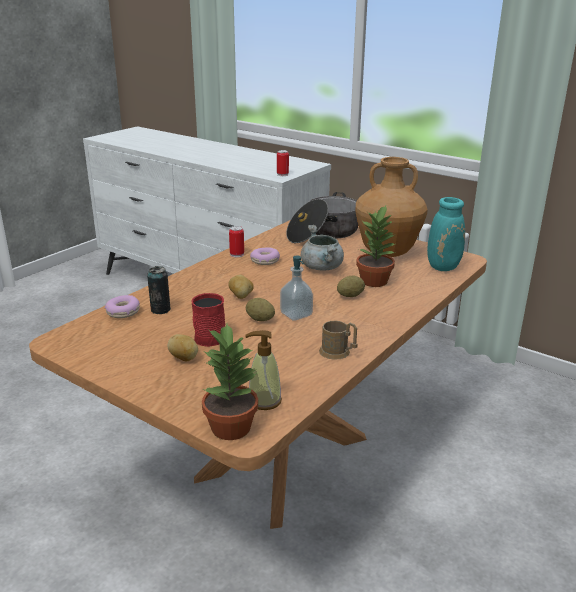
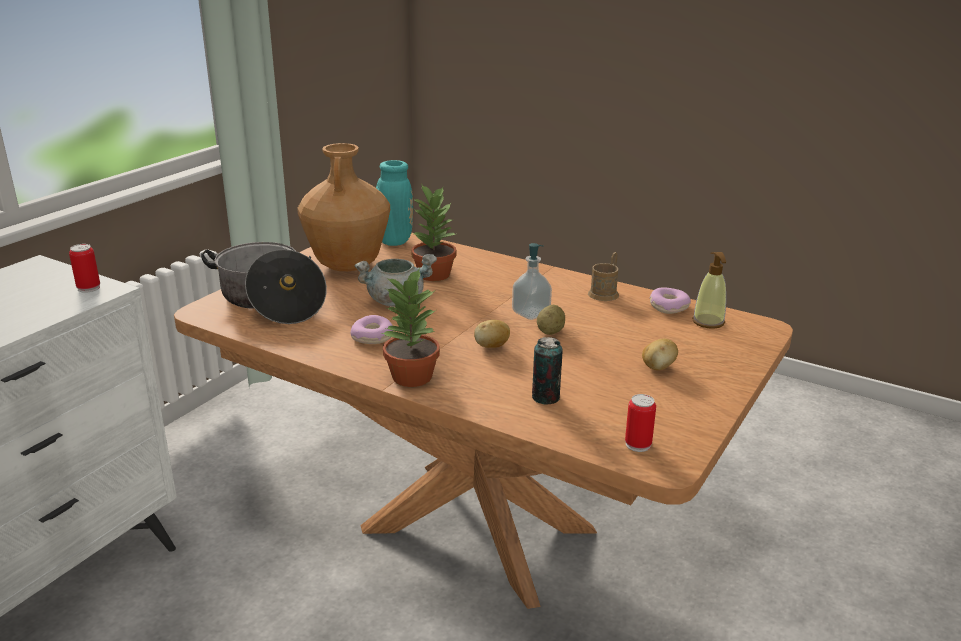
camera: 95 degrees left, 0 degrees up
(123, 312) = (562, 425): donut -> donut (668, 307)
(211, 336) = (600, 356): red mug -> none
(230, 427) = (758, 334): potted plant -> potted plant (411, 377)
(237, 254) = (347, 359): can -> can (638, 444)
(350, 296) = (476, 286): potato -> none

